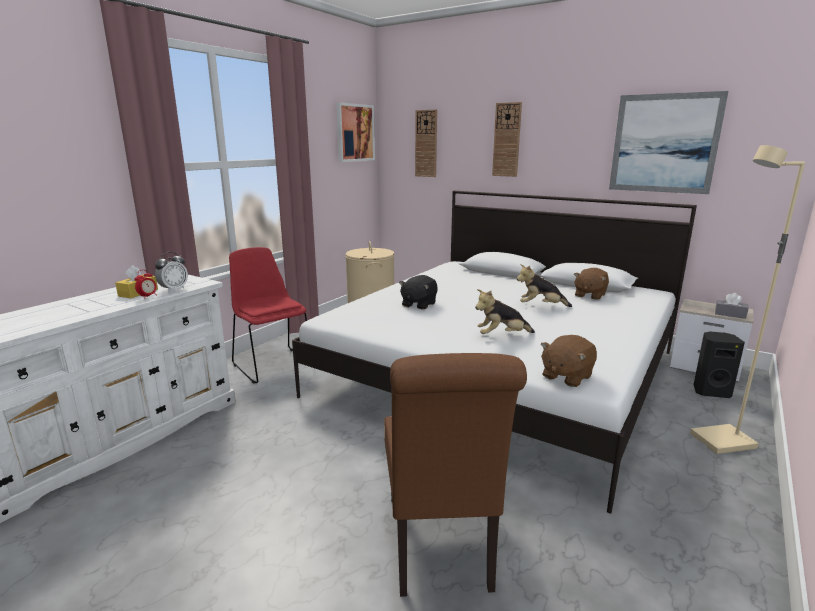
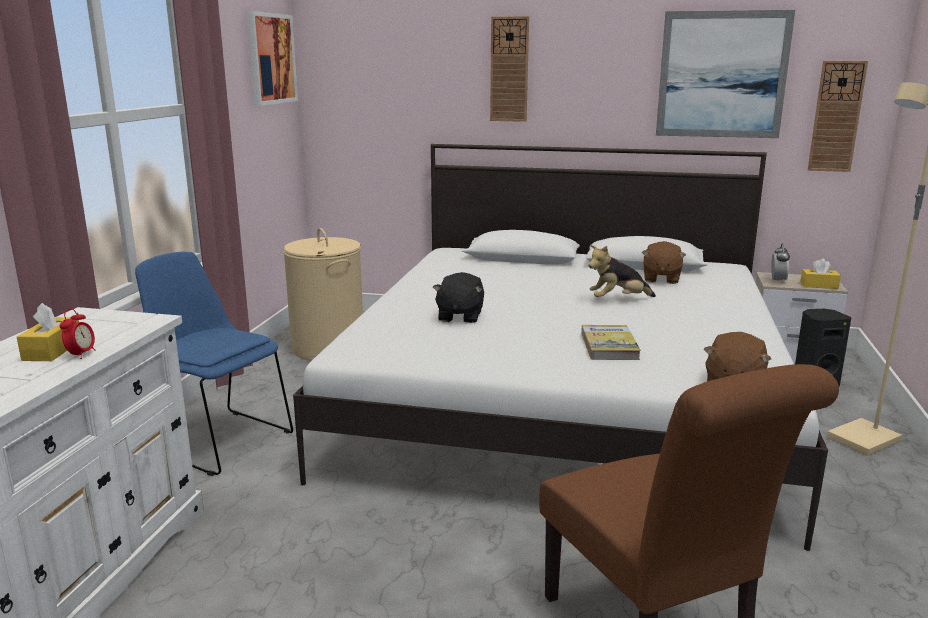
camera: 20 degrees left, 0 degrees up
(174, 289) = (112, 337): alarm clock -> alarm clock (777, 281)
(272, 364) = (219, 440): red chair -> blue chair
(426, 143) = (382, 75): wall clock -> wall clock (836, 116)
(502, 336) = (609, 346): plush toy -> book
(730, 314) = (819, 285): grey tissue box -> yellow tissue box

